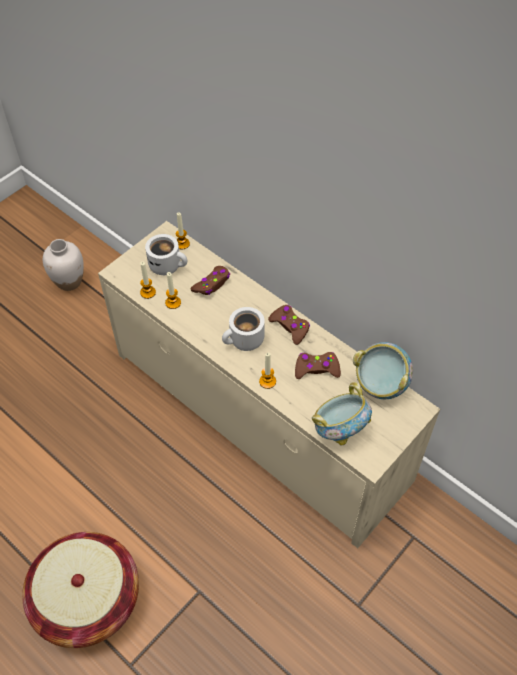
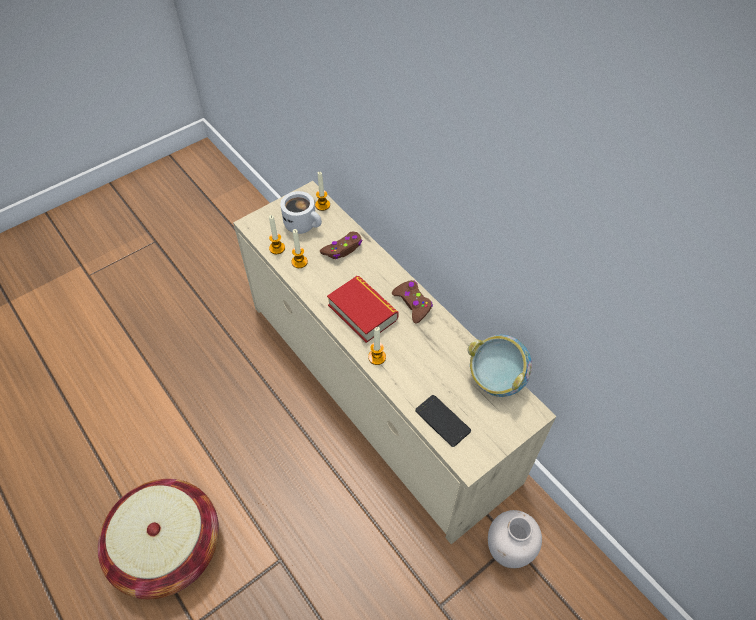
camera: 10 degrees right, 0 degrees up
(69, 282) = (225, 231): white vase -> white vase (508, 551)
(244, 342) = (362, 312): white mug -> book
(316, 369) = (431, 352): brown game controller -> none
(340, 429) = (442, 421): bowl -> phone

